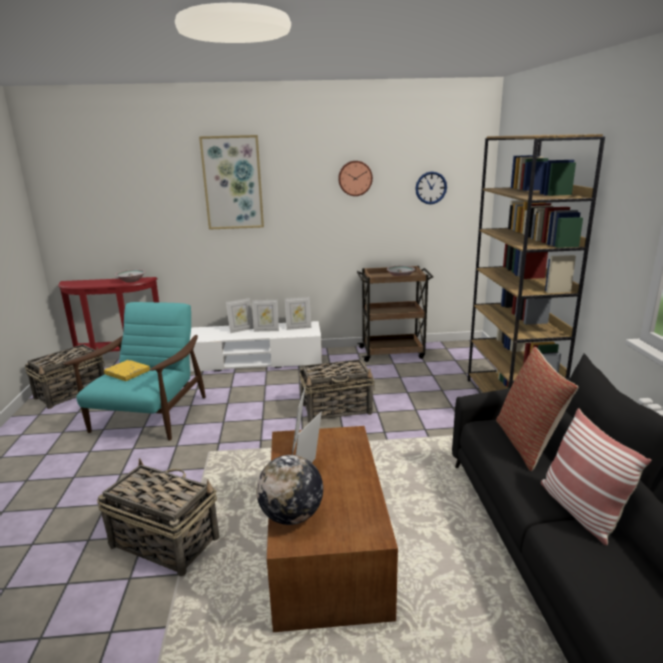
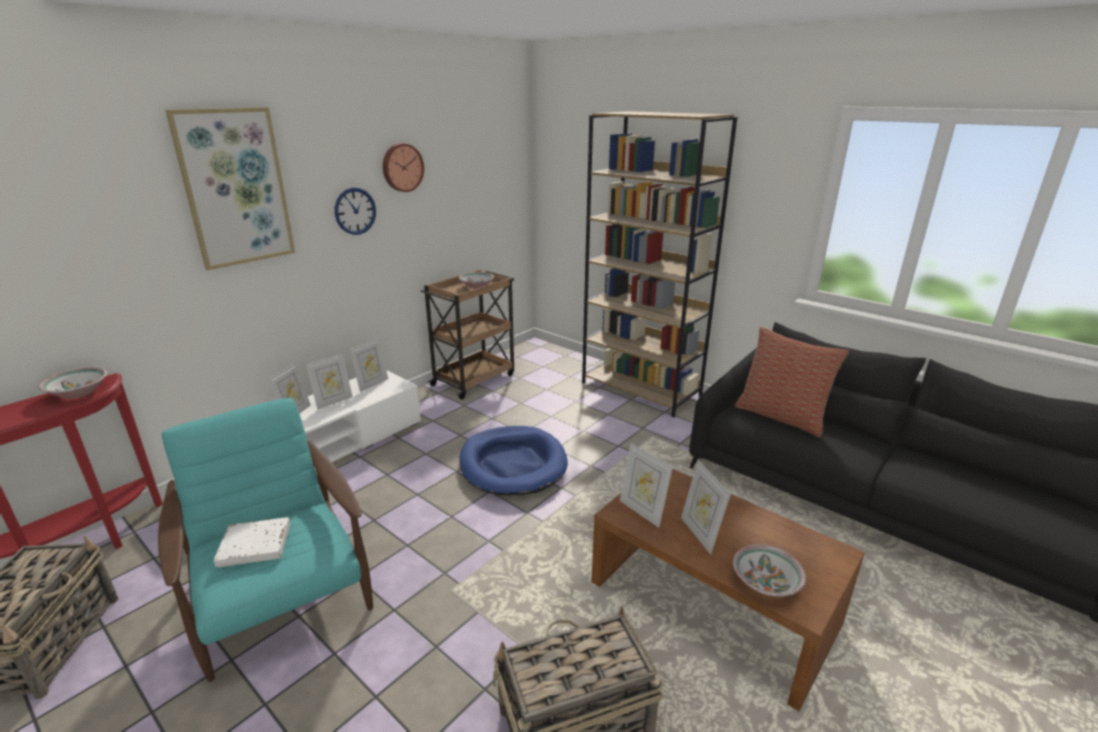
camera: 45 degrees left, 5 degrees up
(127, 373) = (255, 546): yellow book -> white book
(291, 516) = (765, 583): globe -> bowl
(337, 409) = (513, 464): basket -> blue dog bed
(431, 188) = (480, 173): wall clock -> wall clock (355, 211)
(580, 510) = (884, 451): pillow -> none

